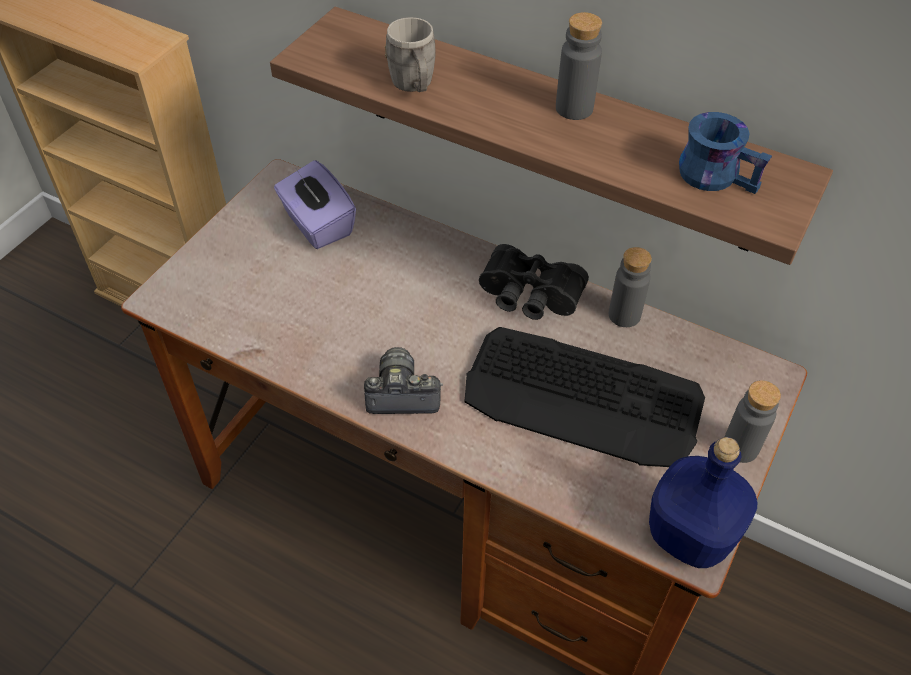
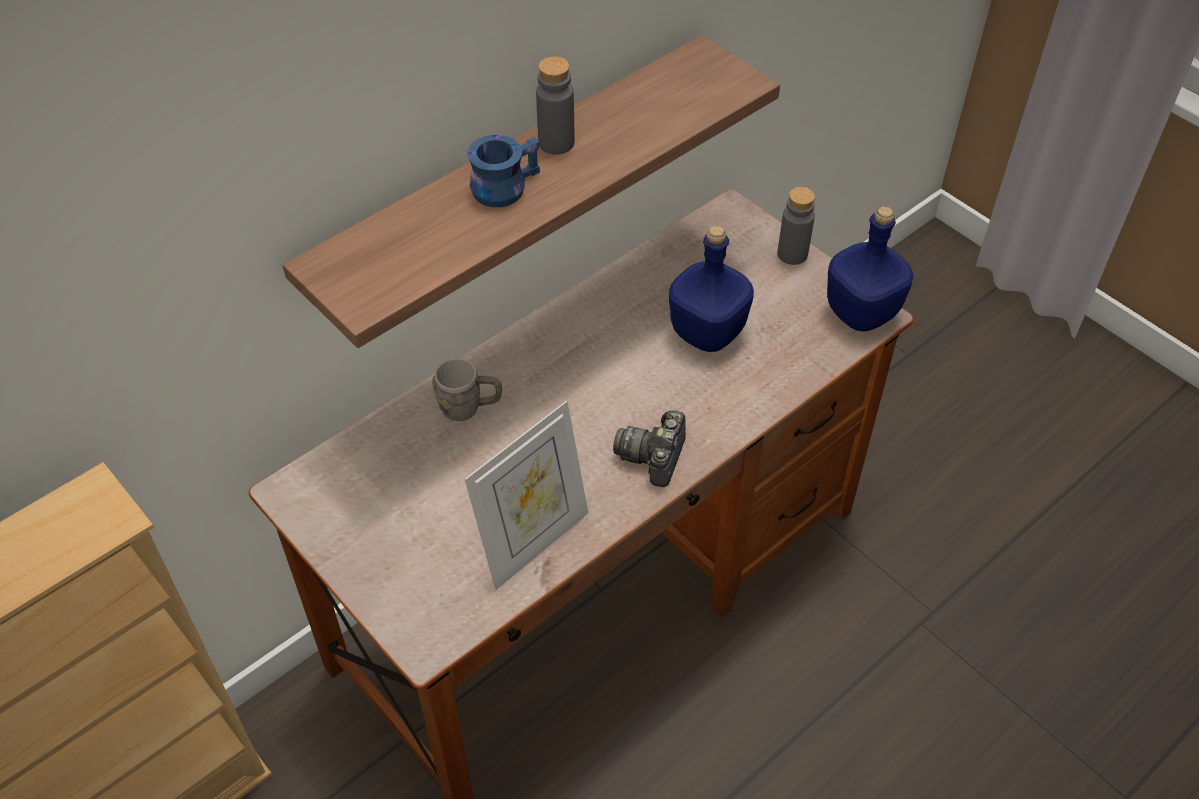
camera: 70 degrees left, 0 degrees up
(276, 335) = (533, 542): none -> picture frame
(317, 224) = (386, 472): purple tissue box -> none
(414, 86) = (465, 235): grey mug -> grey mug (469, 408)
(529, 297) = (575, 331): black binoculars -> none
(583, 398) = (708, 331): keyboard -> blue bottle
(624, 315) = (627, 274): grey bottle -> none
(717, 174) = (681, 91): blue mug -> blue mug (502, 184)

